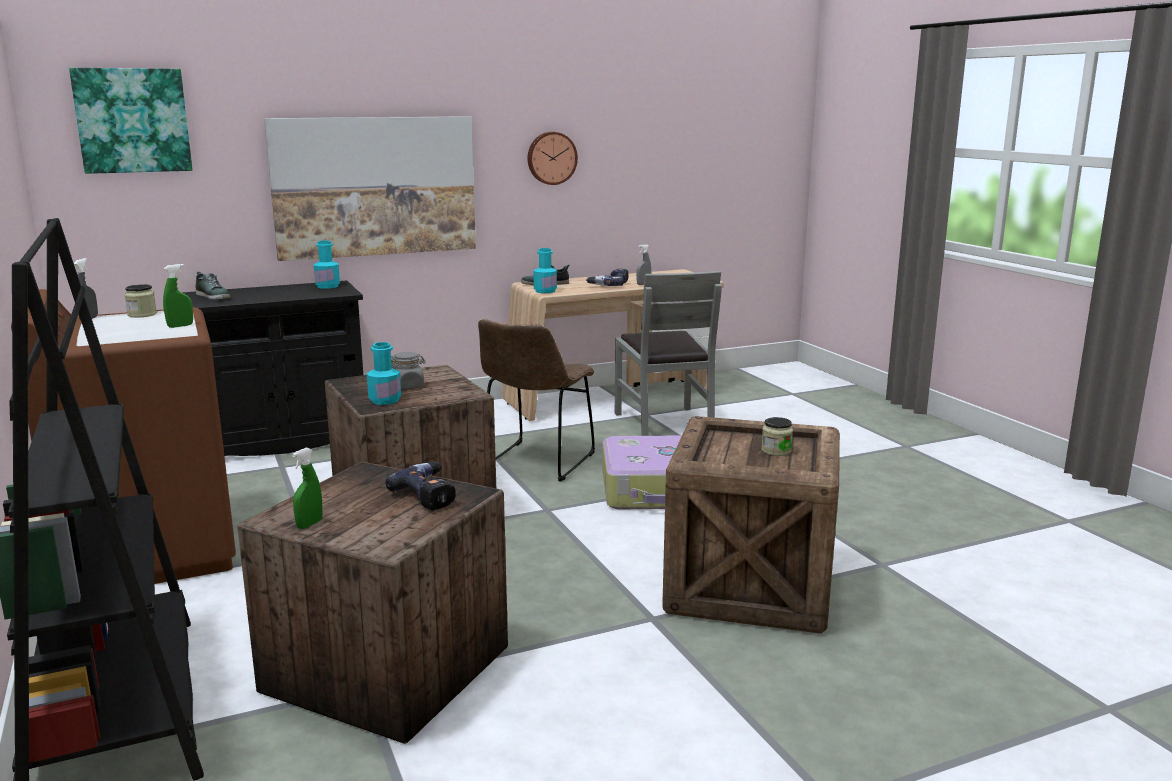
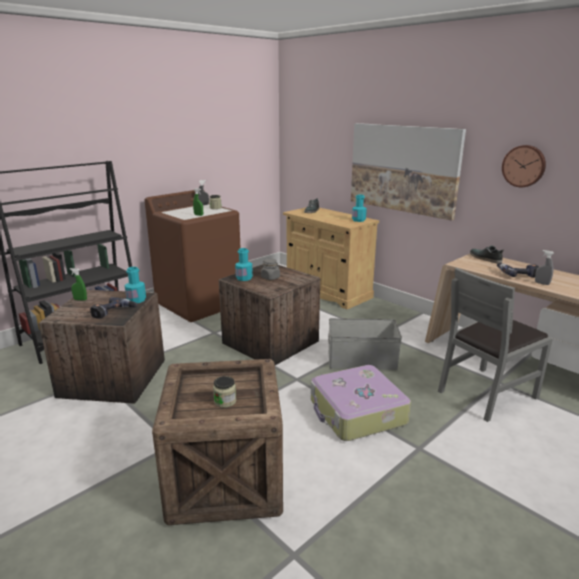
camera: 70 degrees right, 5 degrees up
(133, 120) = (310, 121): picture -> none
(282, 441) = (327, 291): black cabinet -> beige cabinet
(536, 463) = (361, 360): brown chair -> grey storage box
(545, 291) = (462, 261): turquoise bottle -> turquoise bottle (136, 300)

